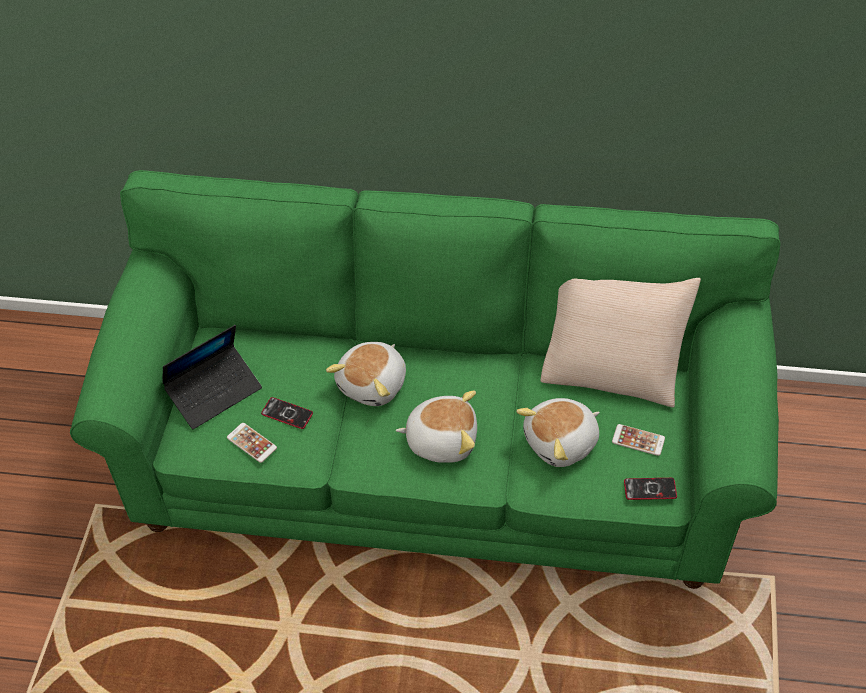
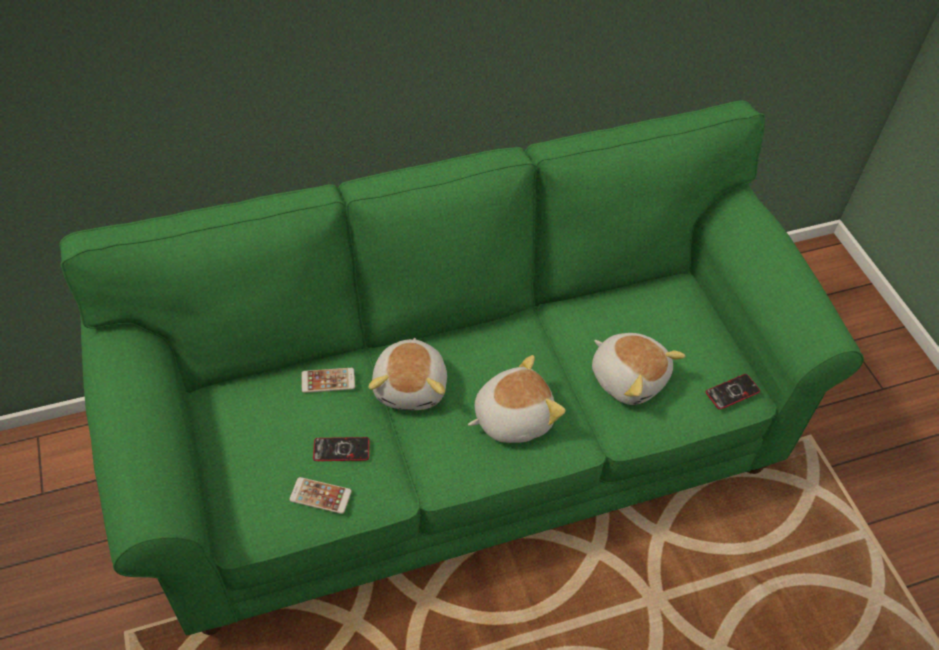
camera: 30 degrees left, 0 degrees up
(214, 392) = (247, 456): laptop -> none
(562, 443) = (628, 378): plush toy -> plush toy turned 75 degrees counterclockwise
(613, 365) = (628, 288): beige pillow -> none
(638, 440) = (694, 350): phone -> phone (328, 380)

